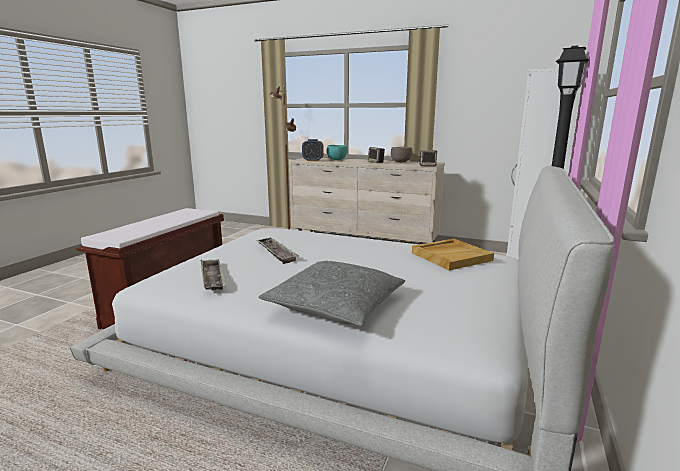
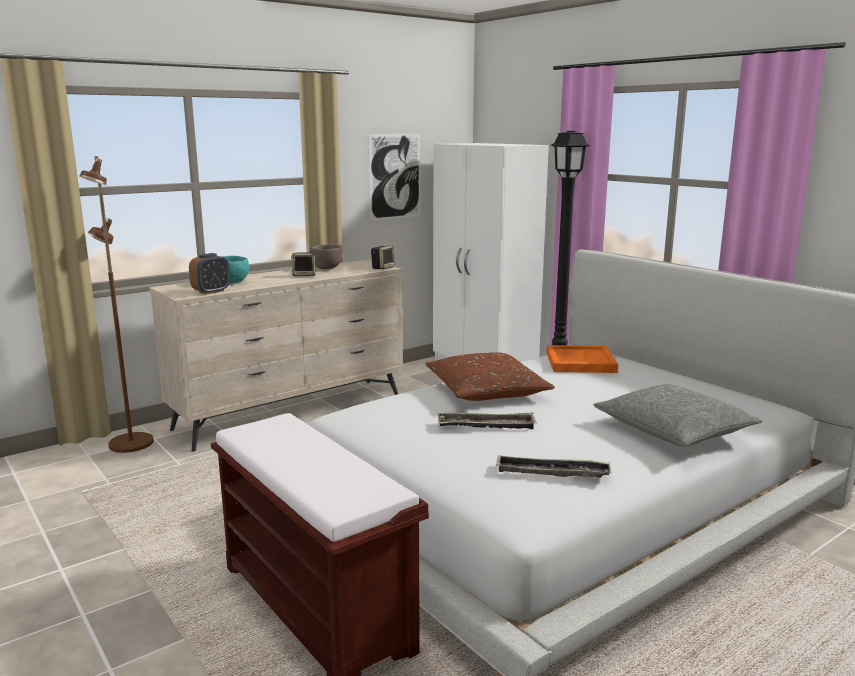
camera: 60 degrees left, 0 degrees up
(342, 244) = (486, 390): none -> brown pillow
(451, 256) = (579, 362): beige tray -> orange tray
(492, 104) = (395, 176): none -> picture

